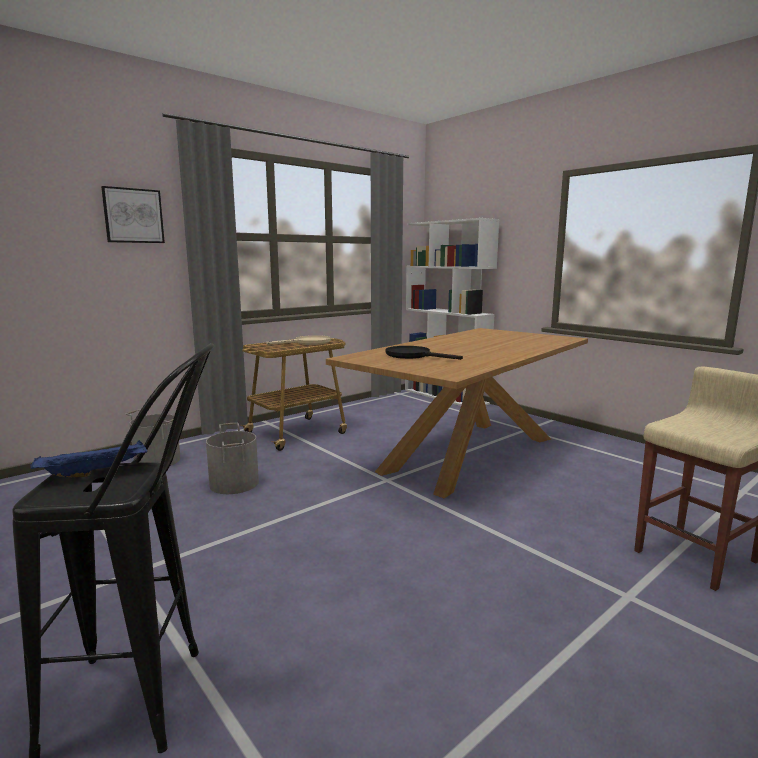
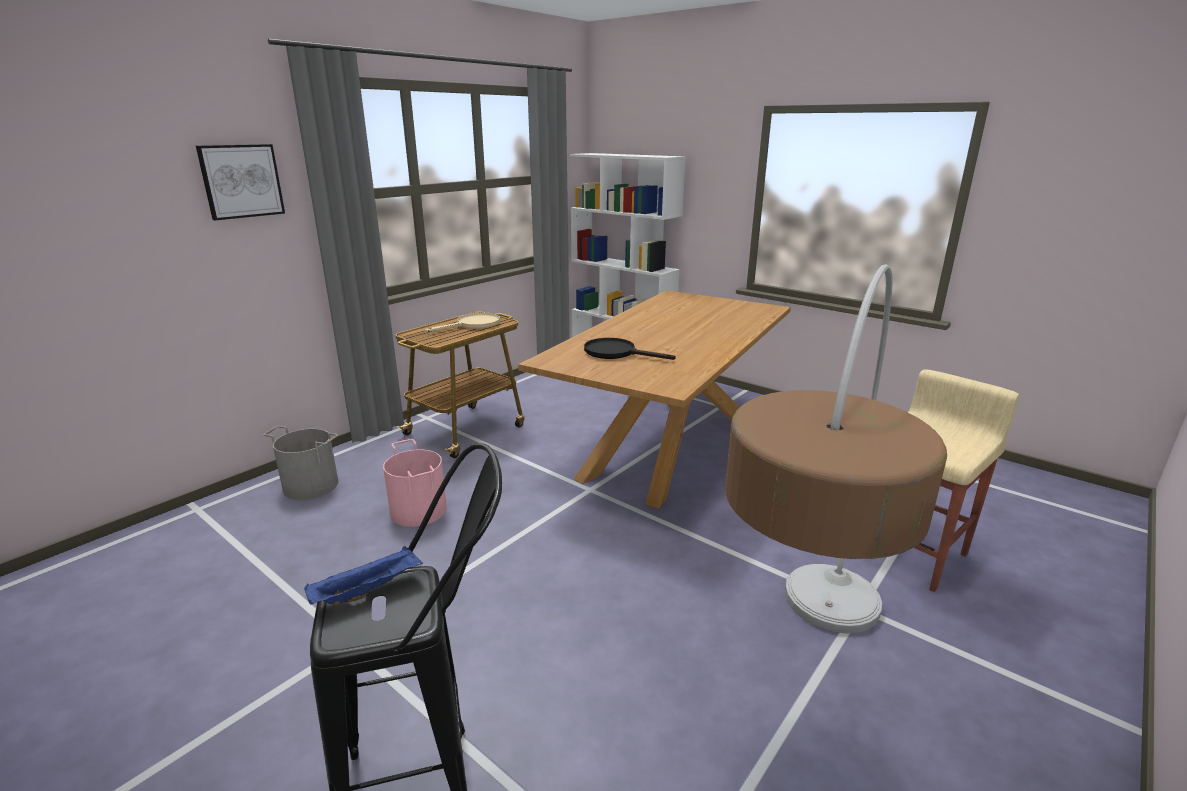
camera: 10 degrees left, 10 degrees up
(235, 483) = (419, 510): grey bucket -> pink bucket
(549, 662) = (803, 689): none -> floor lamp

